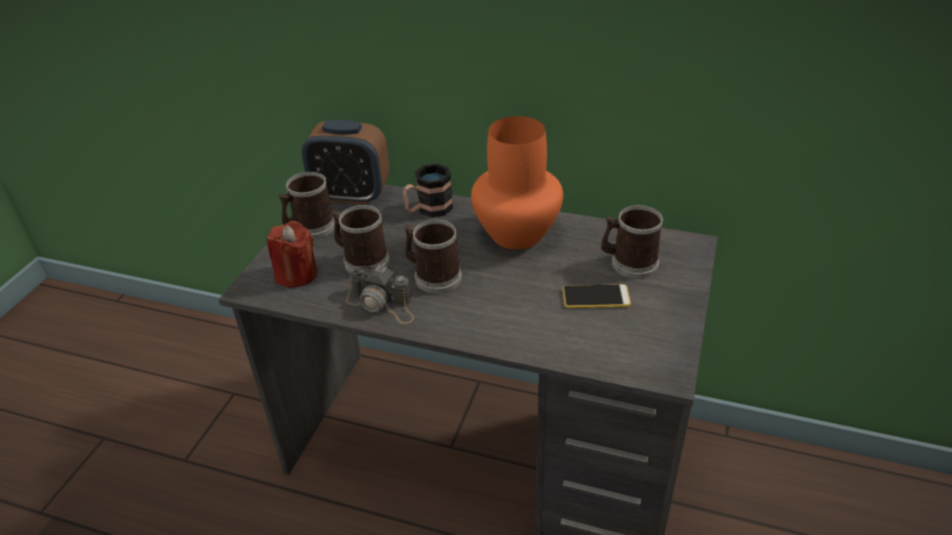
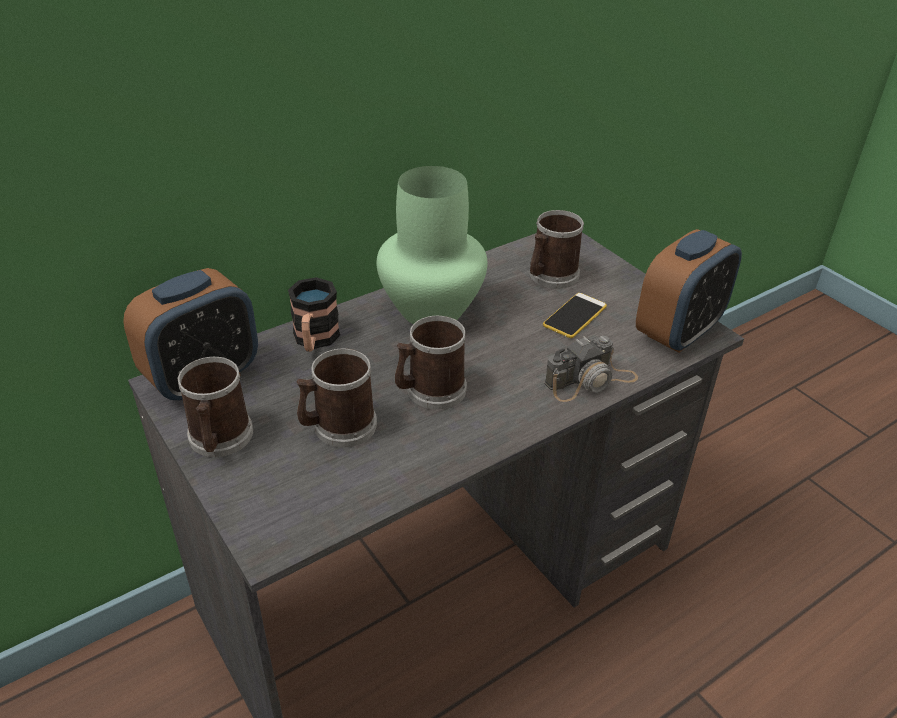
camera: 55 degrees left, 0 degrees up
(296, 274) = (295, 490): red candle -> none
(382, 304) = (432, 447): camera -> camera (591, 381)
(516, 233) = (429, 309): orange vase -> green vase
(648, 358) = (678, 332): none -> alarm clock

